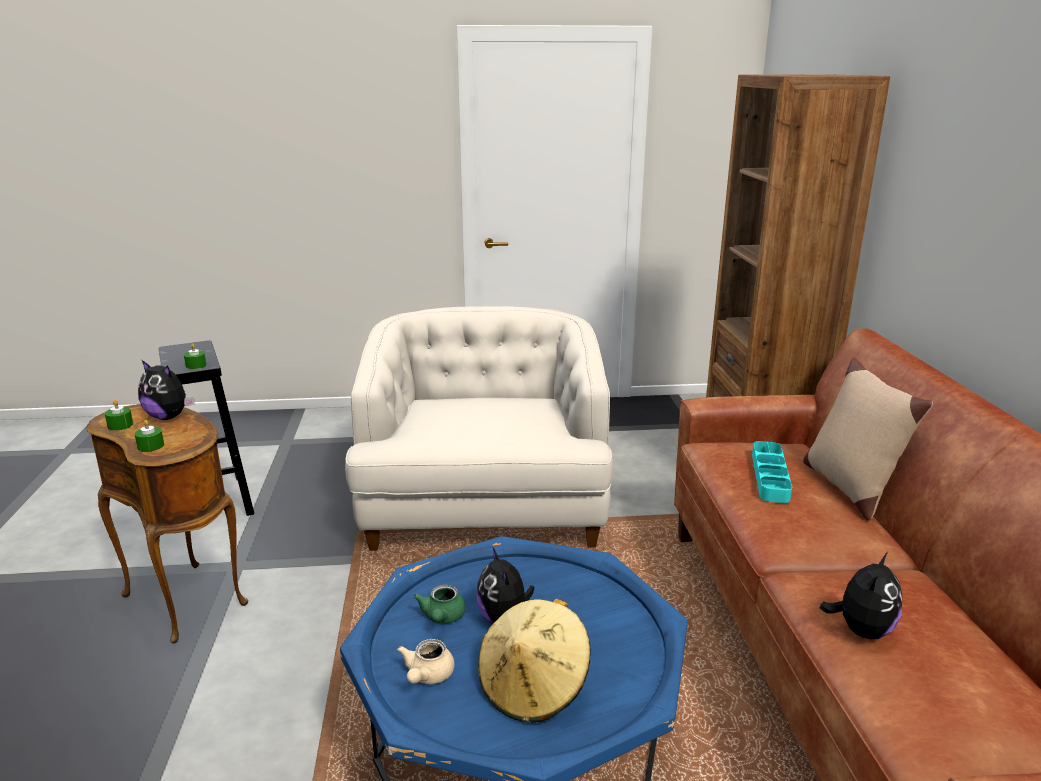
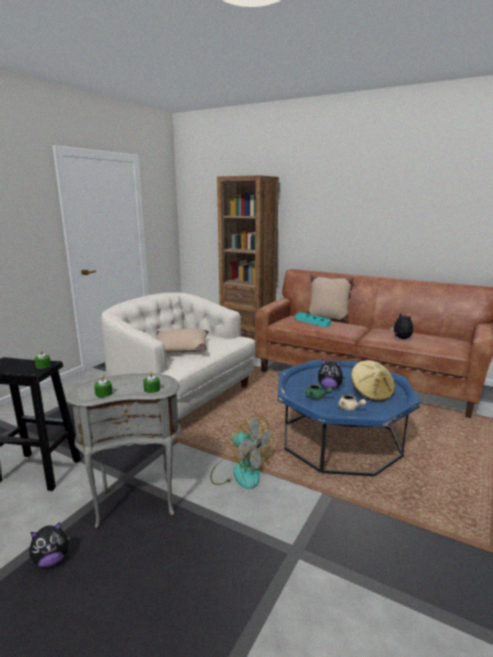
camera: 55 degrees left, 5 degrees down
(169, 417) = (116, 380): plush toy -> plush toy (51, 560)
(189, 599) = (136, 501): brown side table -> grey side table
(314, 659) = (240, 471): none -> fan
(456, 417) = (180, 348): none -> beige pillow

